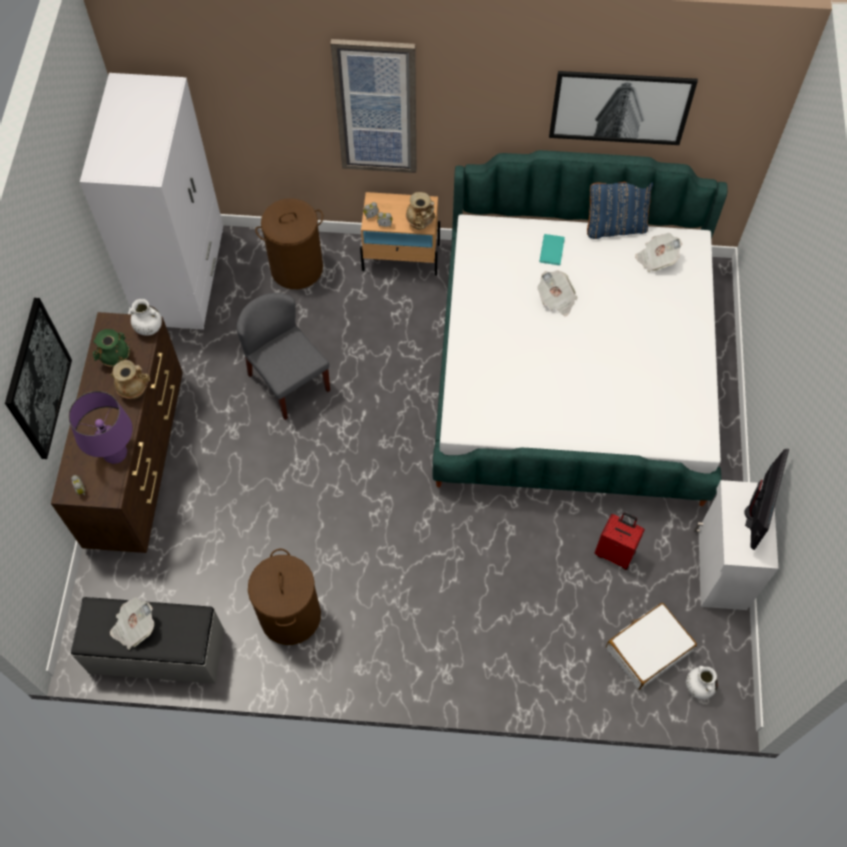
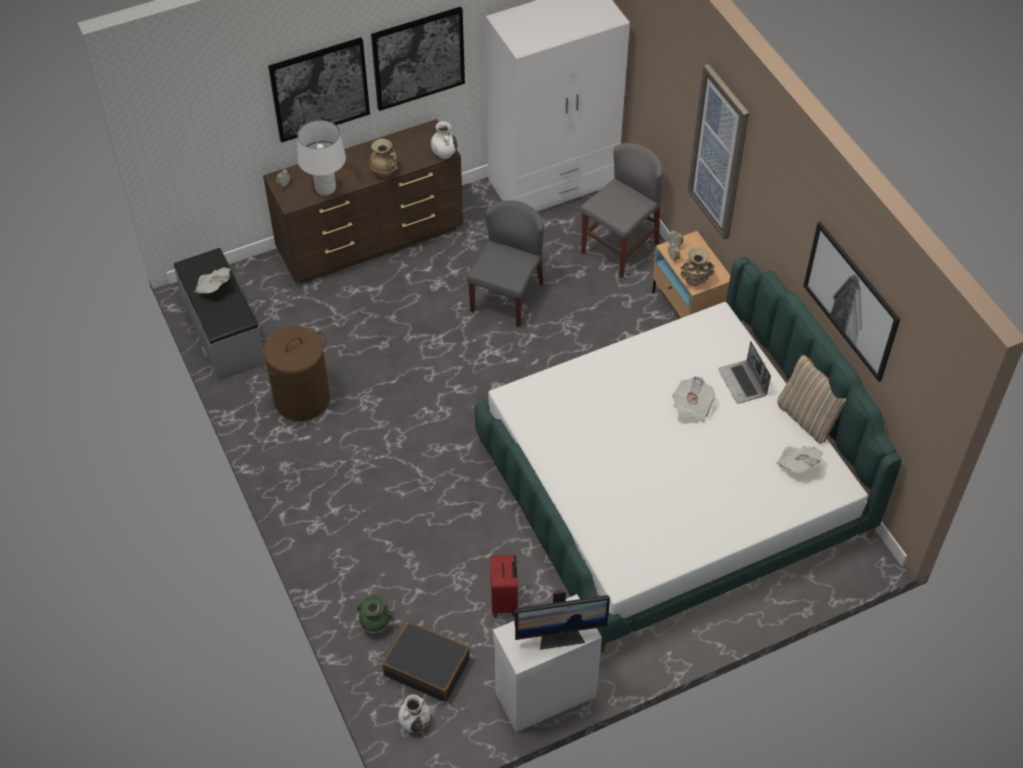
camera: 60 degrees right, 10 degrees down
(66, 272) = (418, 58): none -> picture
(115, 453) = (325, 189): purple table lamp -> white table lamp
(116, 359) = (403, 149): green vase -> green vase (375, 625)
(297, 268) = (619, 248): brown laundry basket -> grey chair
(553, 249) = (743, 383): turquoise book -> laptop
(615, 226) = (807, 418): blue pillow -> beige pillow
(648, 649) = (427, 667): white suitcase -> black suitcase

